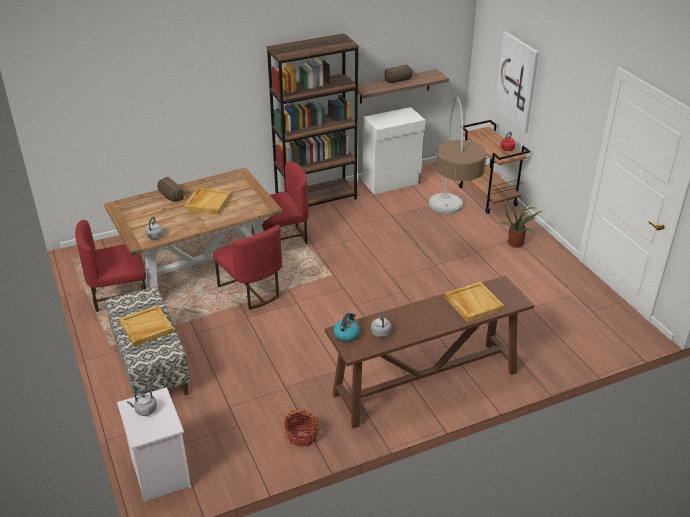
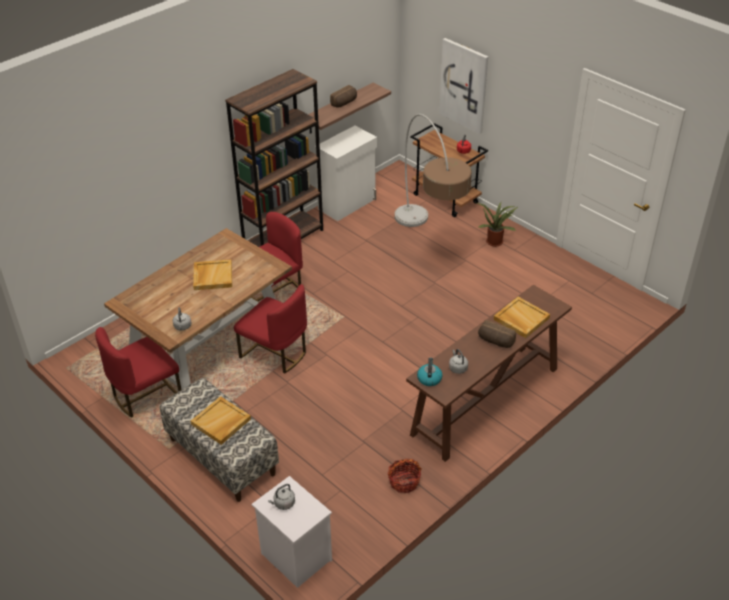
camera: 20 degrees left, 5 degrees up
(170, 196) = (169, 278): bread -> bread (495, 341)

